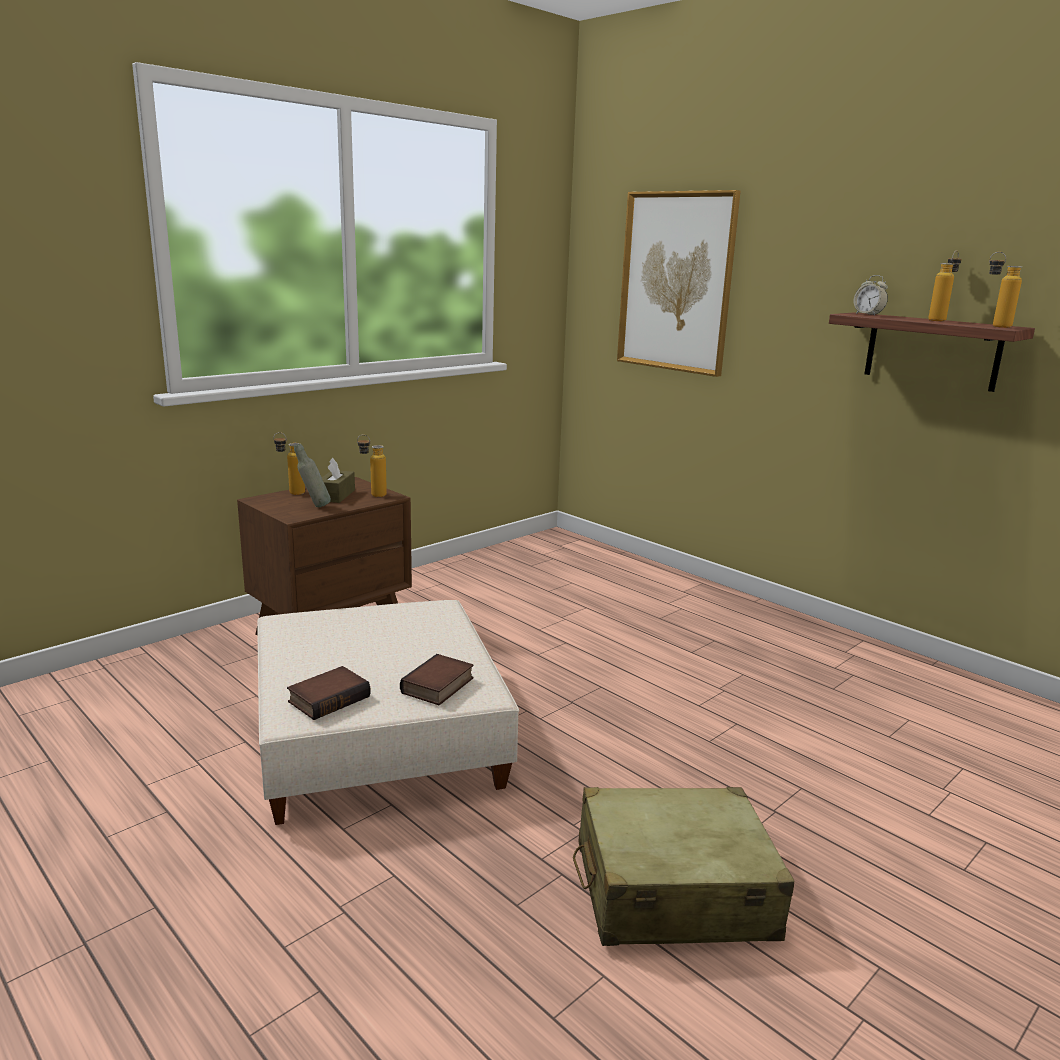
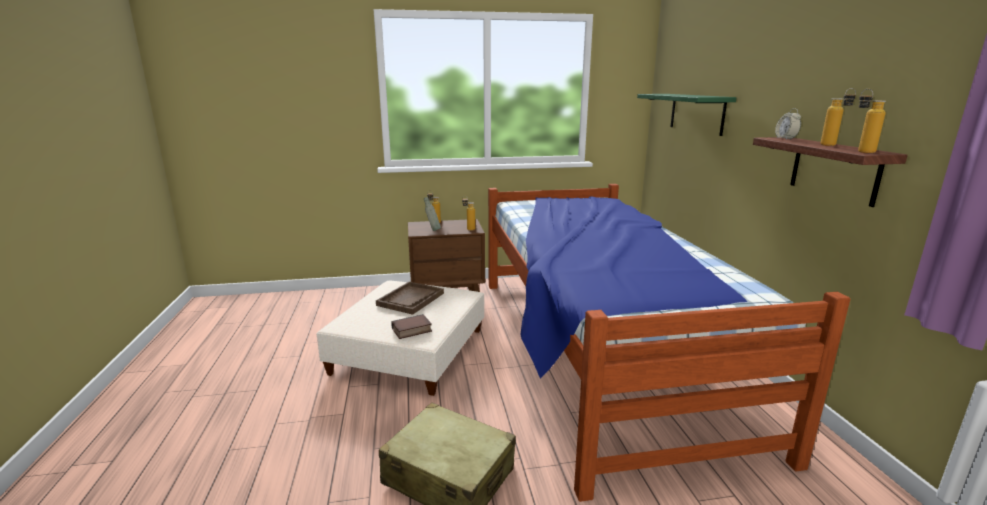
camera: 35 degrees right, 0 degrees up
(329, 698) = (361, 322): book -> none
(336, 495) = (451, 226): brown tissue box -> none
(359, 638) = (410, 299): none -> brown tray
(642, 649) = (596, 350): none -> bed
(676, 282) = (696, 113): picture -> green shelf

